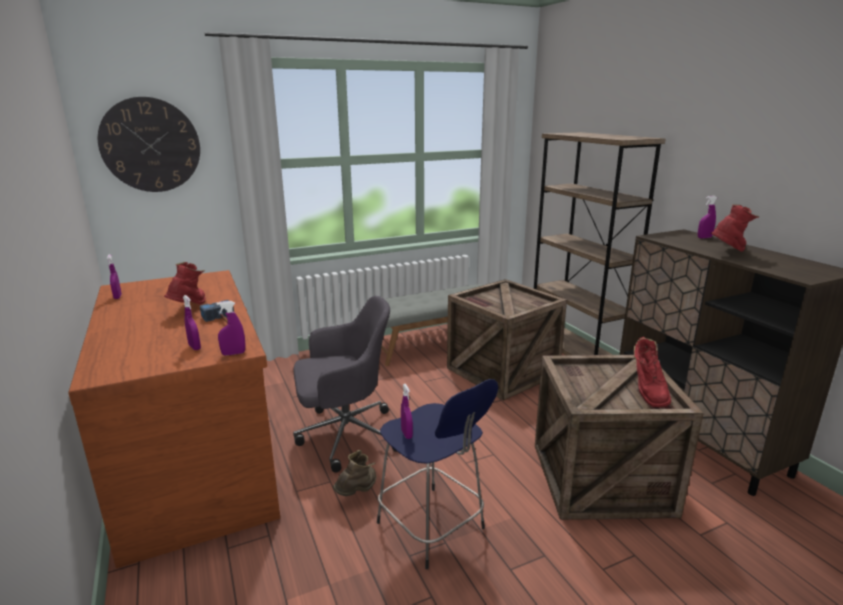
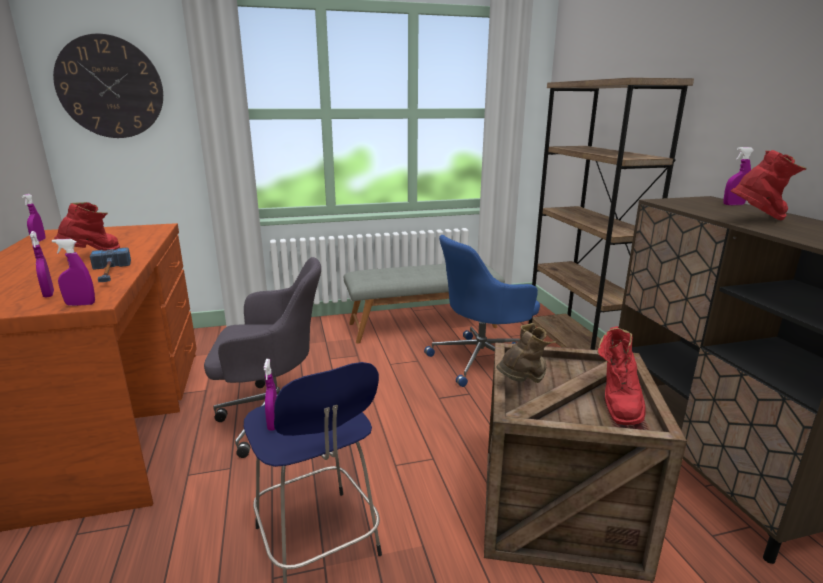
camera: 10 degrees right, 0 degrees up
(358, 492) = (254, 485): brown boot -> brown boot (523, 384)
(500, 371) = (482, 360): crate -> blue office chair

